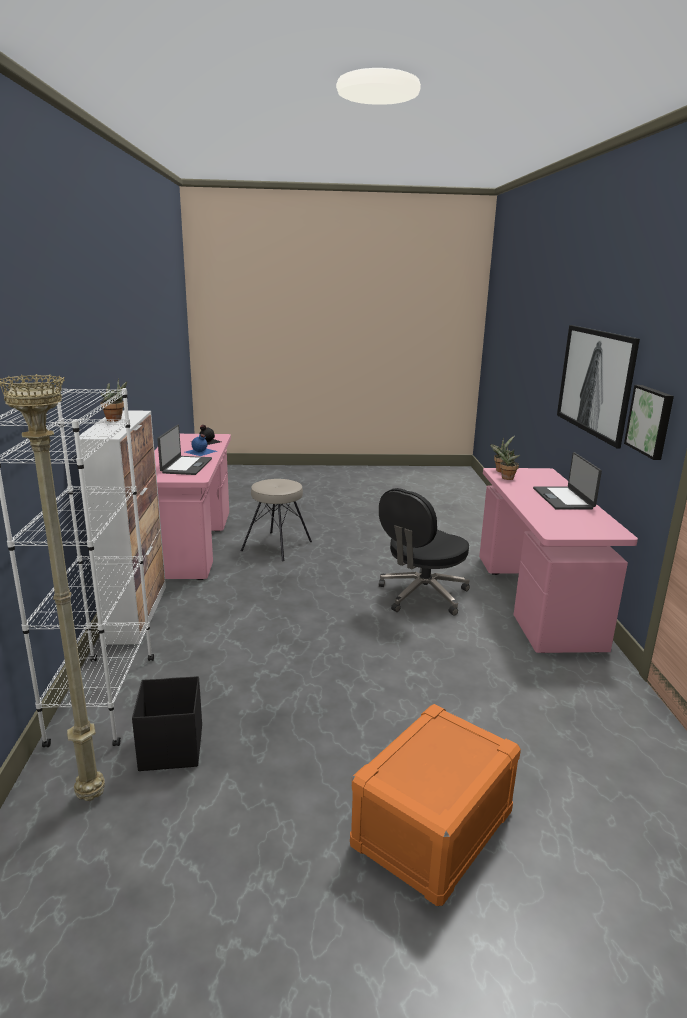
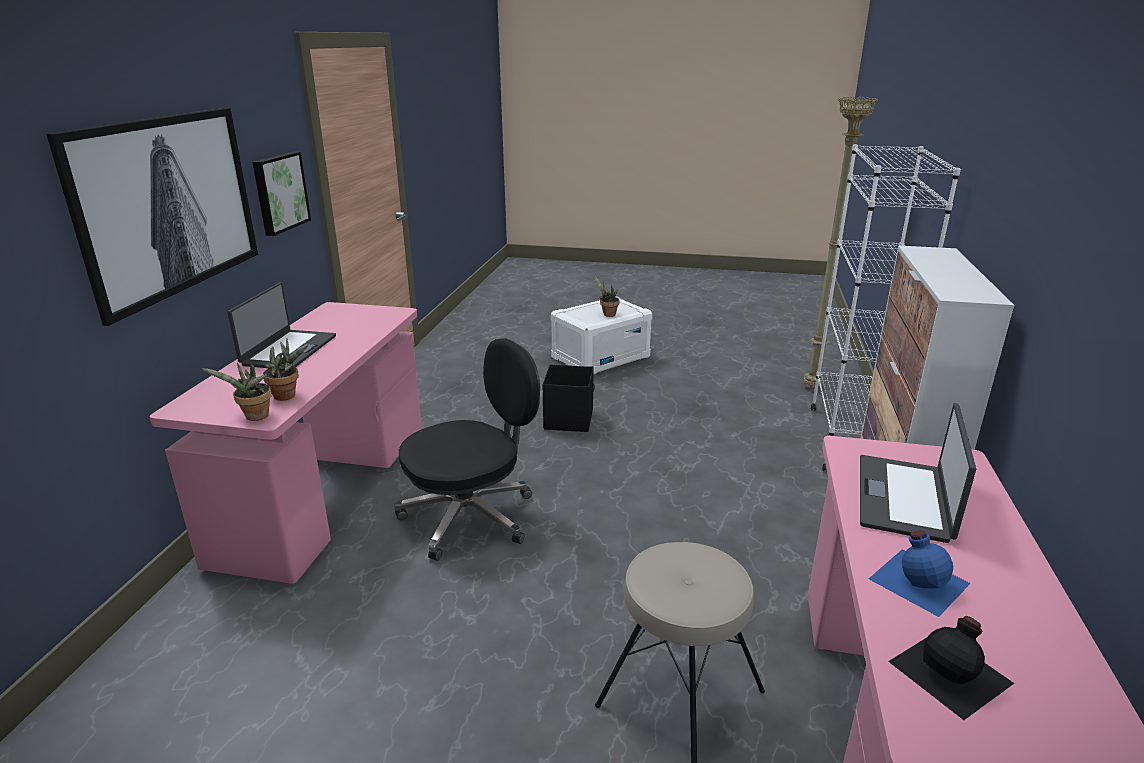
camera: 165 degrees left, 5 degrees up
(116, 420) = (960, 277): potted plant -> potted plant (607, 314)
(171, 749) = (769, 403): black storage box -> black storage box (569, 419)
(433, 830) = (600, 357): orange storage box -> white storage box

